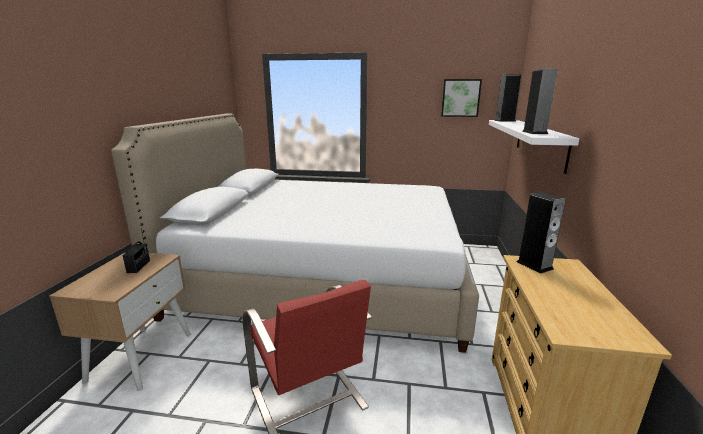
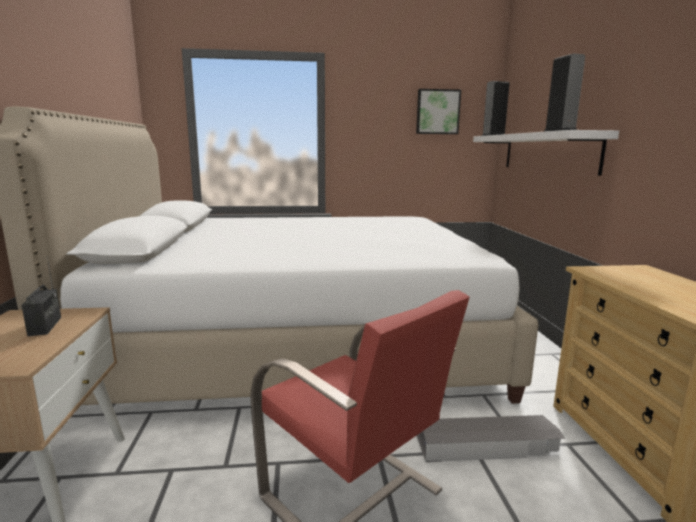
camera: 15 degrees left, 5 degrees down
(419, 381) = (487, 445): none -> grey storage box
(534, 265) = (610, 272): speaker -> none

